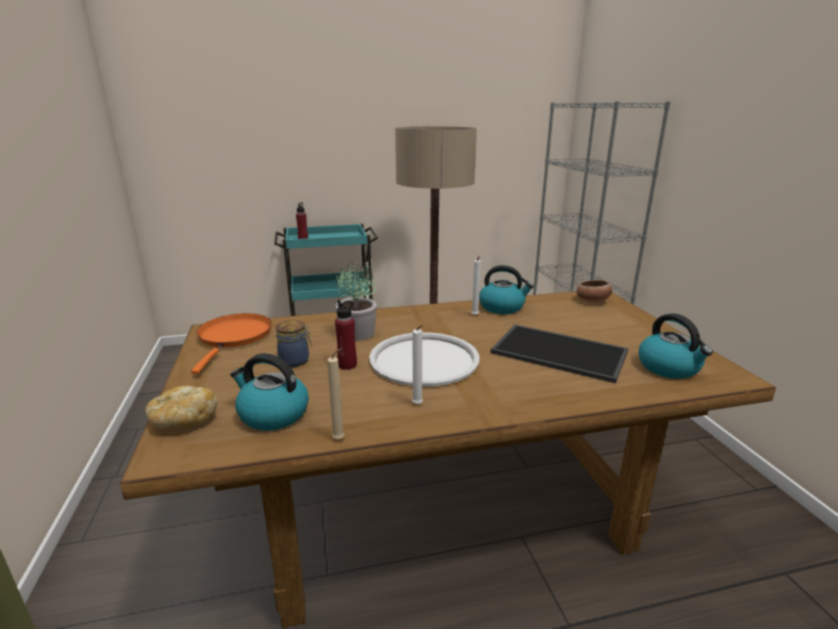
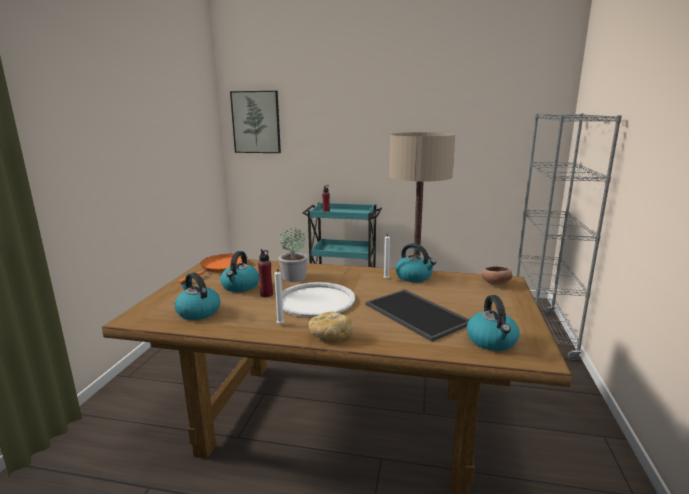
camera: 25 degrees right, 5 degrees down
(174, 115) = (256, 122): none -> picture
(183, 421) = (153, 306): bread -> bread (329, 336)
(296, 361) = (240, 286): jar -> kettle
(340, 439) = (217, 332): beige candle -> none

